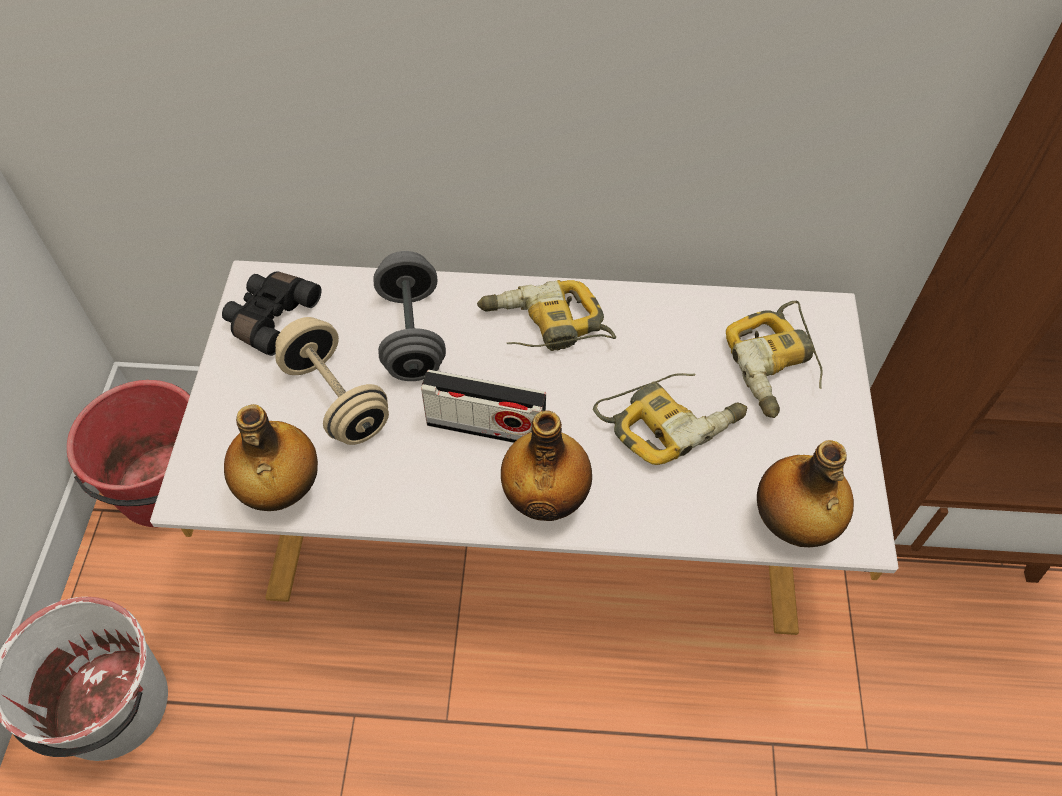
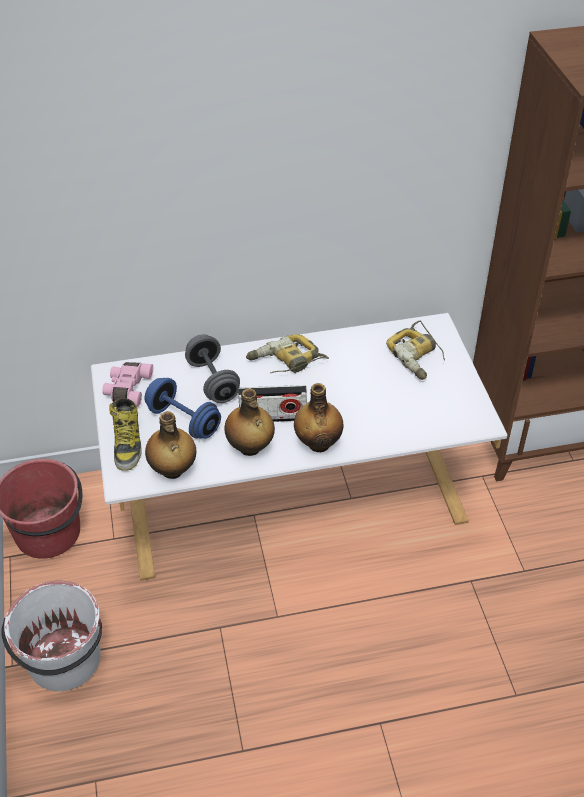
camera: 15 degrees left, 10 degrees down
(229, 420) = (127, 444): none -> boot
(270, 317) = (127, 389): black binoculars -> pink binoculars
(336, 398) = (184, 421): beige dumbbell -> blue dumbbell
(670, 420) = (371, 393): power drill -> none
(791, 525) = (449, 427): bottle -> bottle (250, 448)

